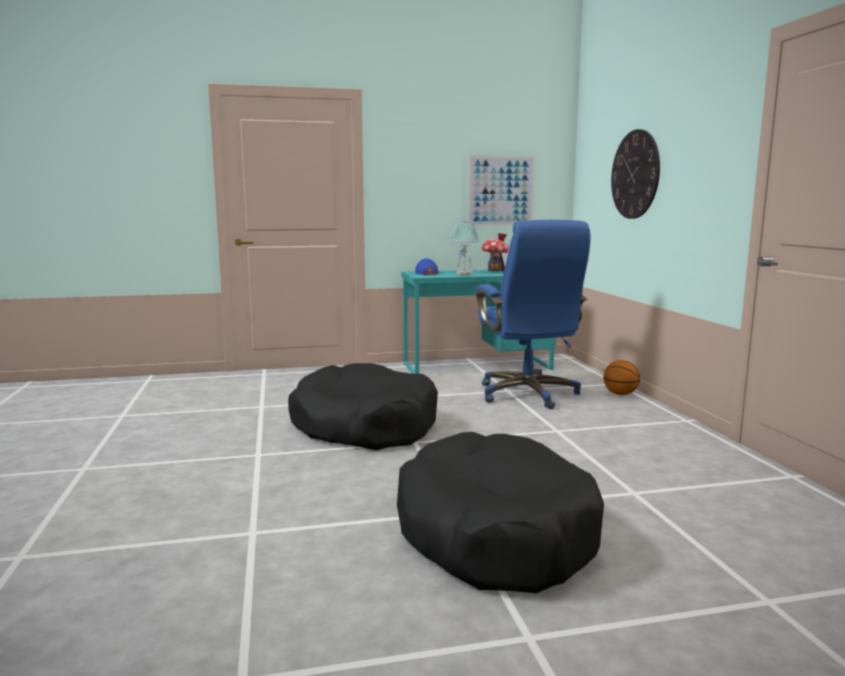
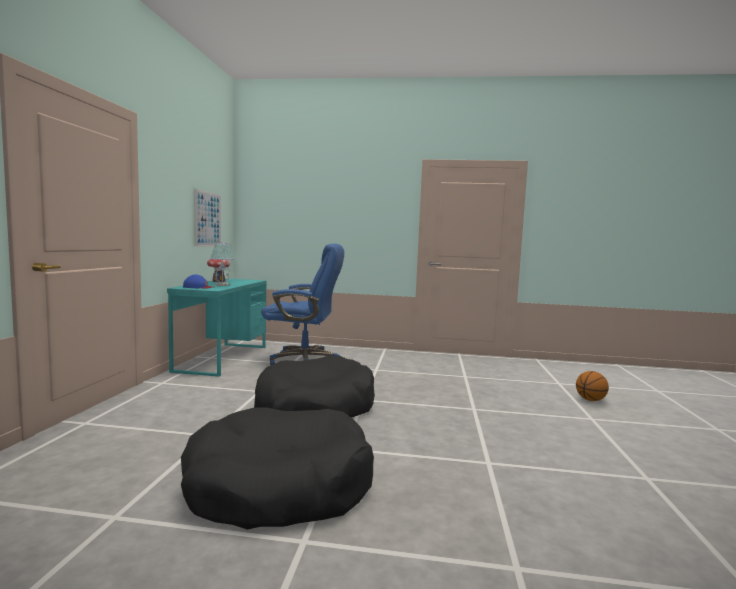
camera: 70 degrees left, 5 degrees down
(494, 533) = (501, 406): black dog bed -> black dog bed (279, 486)
(620, 394) = (332, 348): basketball -> basketball (590, 400)
(635, 174) = (315, 216): wall clock -> none

